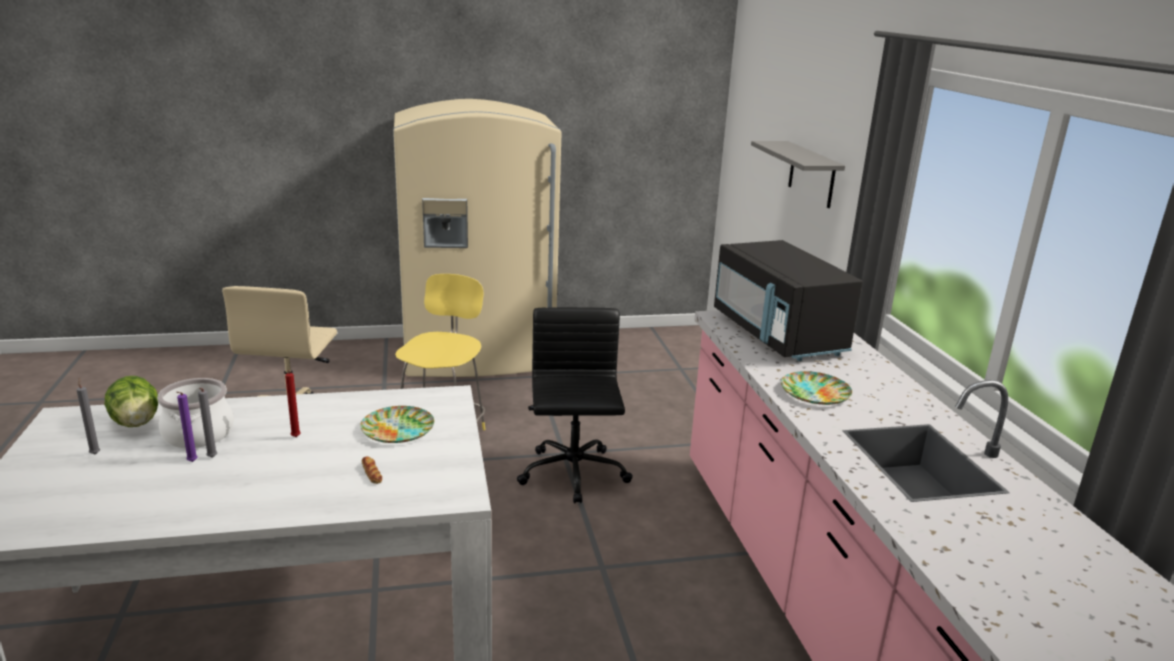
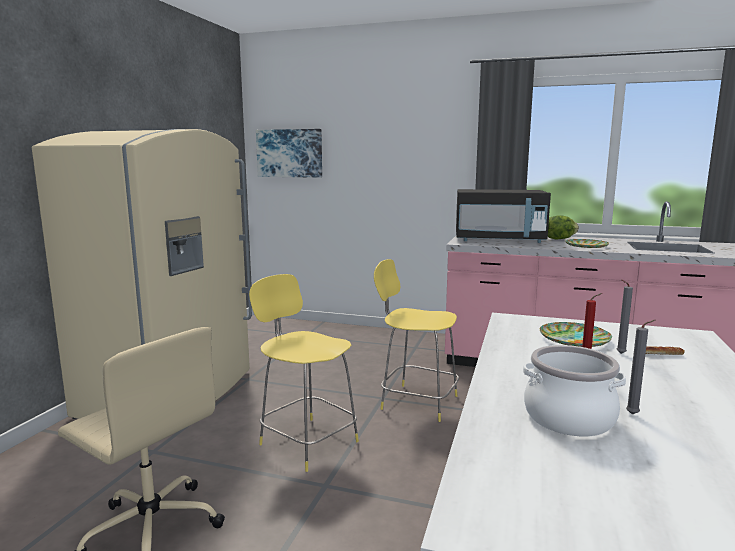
camera: 60 degrees left, 10 degrees down
(95, 453) = (621, 491): grey candle -> grey candle (619, 353)
(136, 423) = (523, 456): lettuce -> lettuce (559, 239)
(191, 462) = (646, 426): purple candle -> none
(573, 475) = (416, 402): black office chair -> yellow stool
(748, 129) = (290, 153): none -> picture
(811, 174) = (393, 163): grey shelf -> none

